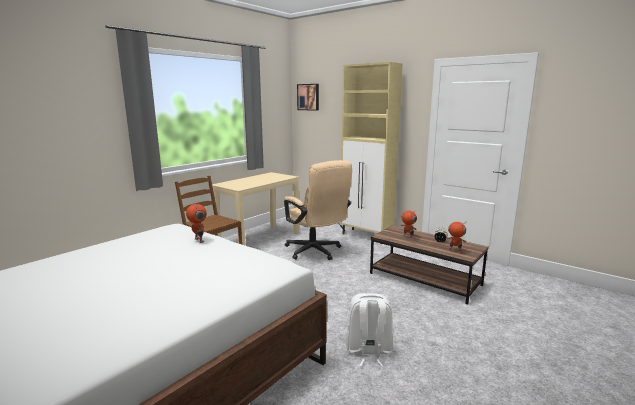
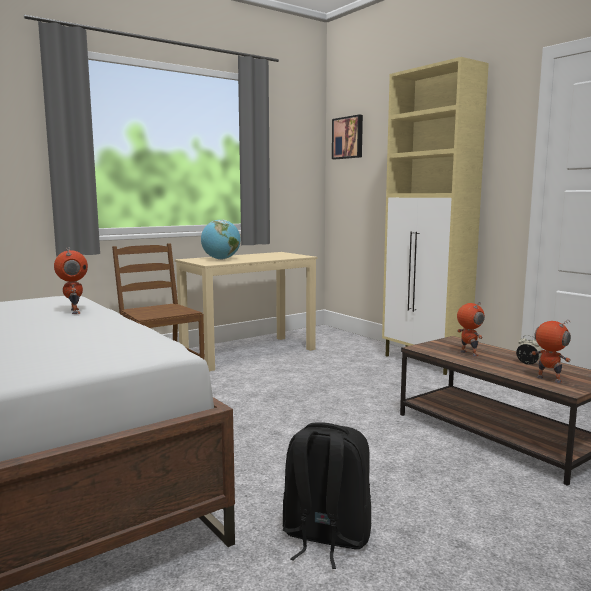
camera: 15 degrees right, 5 degrees down
(241, 183) = (221, 259): none -> globe
(316, 252) = (326, 376): beige office chair -> none
(368, 351) = (325, 537): white backpack -> black backpack

